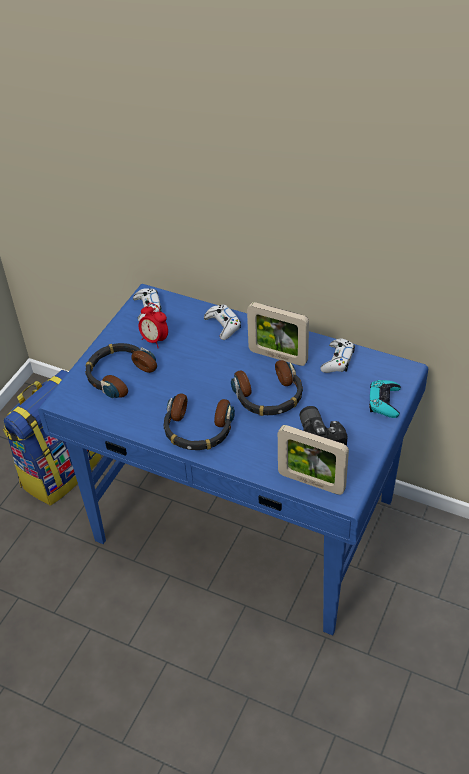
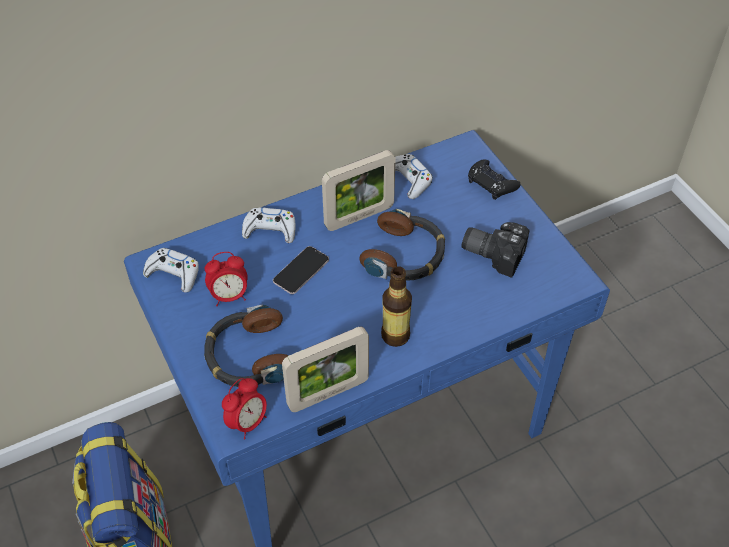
camera: 55 degrees left, 5 degrees up
(72, 403) = (247, 422): none -> alarm clock
(197, 429) = (395, 336): headphones -> bottle
(205, 357) = (301, 270): none -> phone
(311, 482) = (541, 291): picture frame -> picture frame (328, 393)
(384, 402) = (491, 183): turquoise game controller -> black game controller

